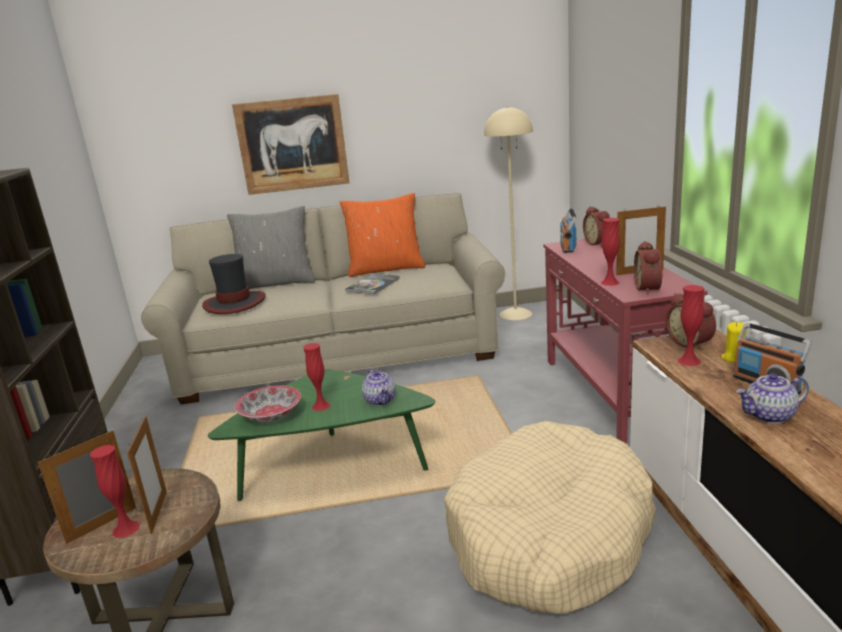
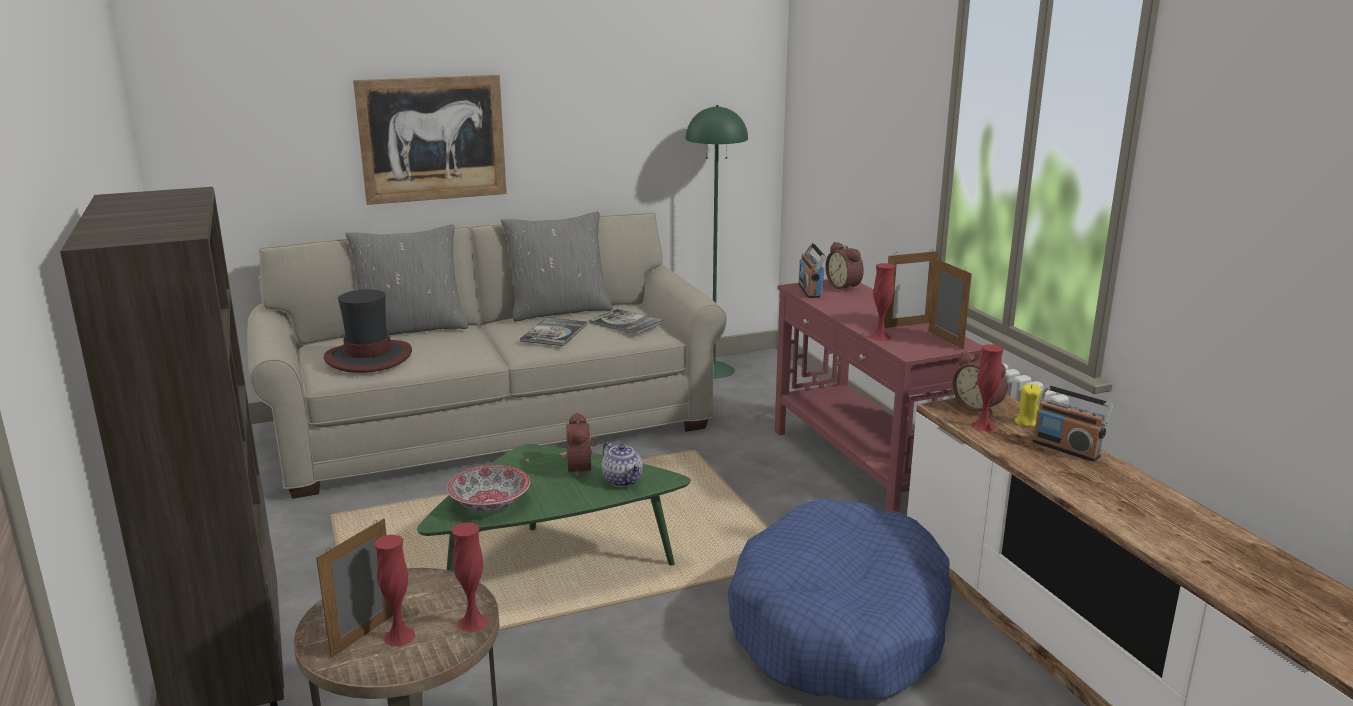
camera: 15 degrees left, 0 degrees up
(158, 512) = (428, 616): picture frame -> picture frame (945, 340)
(321, 406) = (549, 489): red vase -> red vase (473, 622)
(386, 269) = (559, 311): orange pillow -> grey pillow
(430, 277) = (626, 323): none -> book
(515, 314) = (713, 370): beige floor lamp -> green floor lamp
(549, 536) = (840, 627): beige dog bed -> blue dog bed
(649, 288) = (927, 345): alarm clock -> alarm clock (582, 468)
(769, 416) = (1078, 480): teapot -> none

